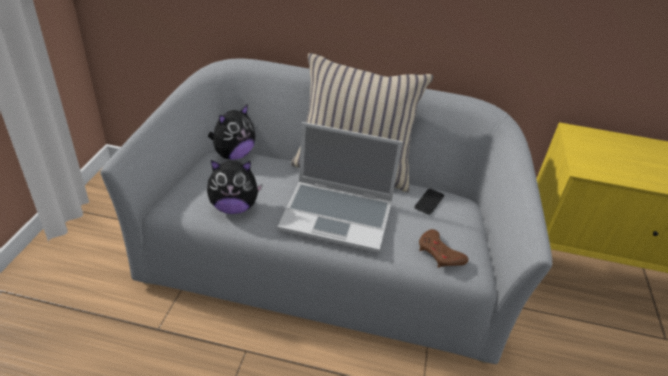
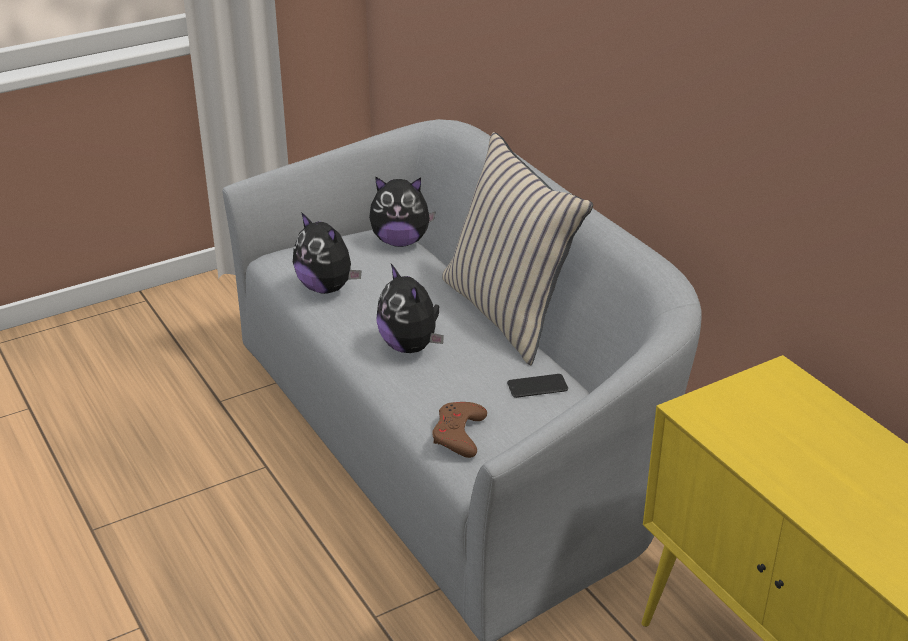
camera: 50 degrees right, 5 degrees down
(338, 216) = (411, 346): laptop -> plush toy

